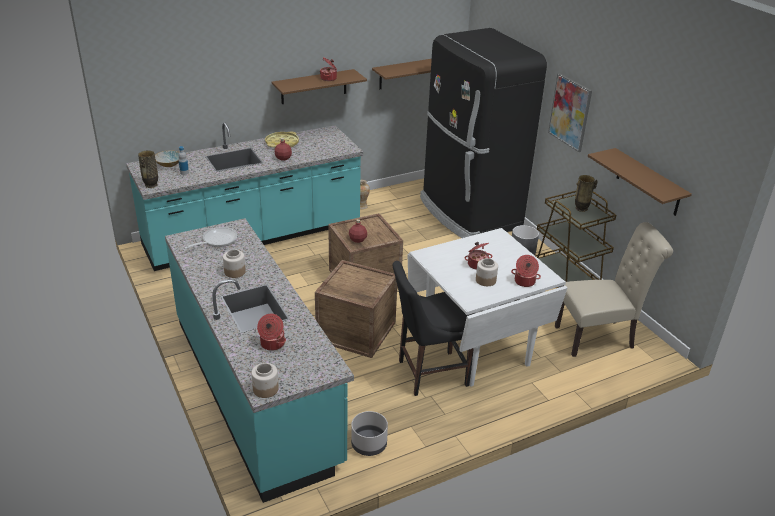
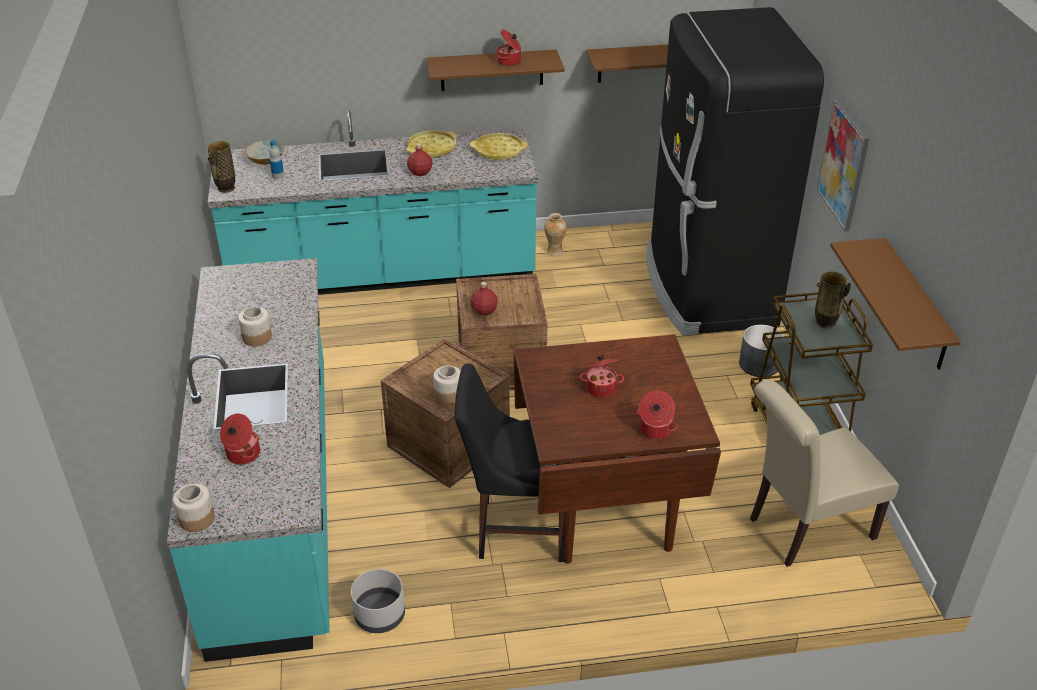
camera: 20 degrees right, 5 degrees up
(217, 240) = (261, 286): frying pan -> none
(327, 139) = (498, 151): none -> yellow tray
(475, 349) = (603, 506): white dining table -> brown dining table
(485, 280) = (597, 416): jar -> jar (448, 394)
(599, 337) = (804, 529): beige chair -> beige chair turned 150 degrees clockwise

